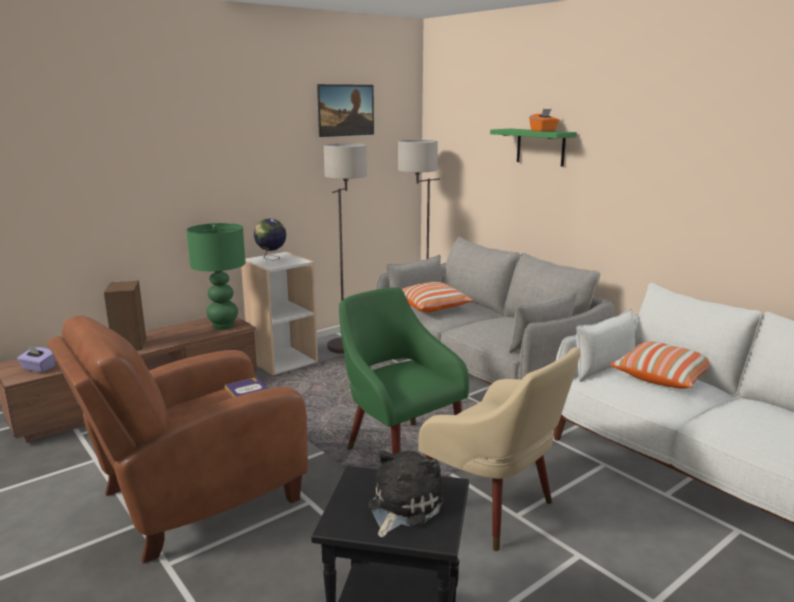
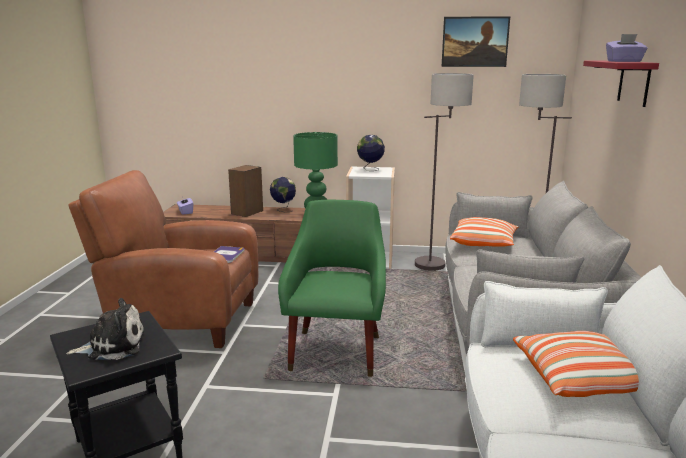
camera: 45 degrees right, 0 degrees up
(168, 329) = (283, 209): none -> globe
(493, 509) = (318, 424): beige armchair -> none
(540, 147) = (634, 82): green shelf -> red shelf
(543, 131) = (624, 61): orange tissue box -> purple tissue box

